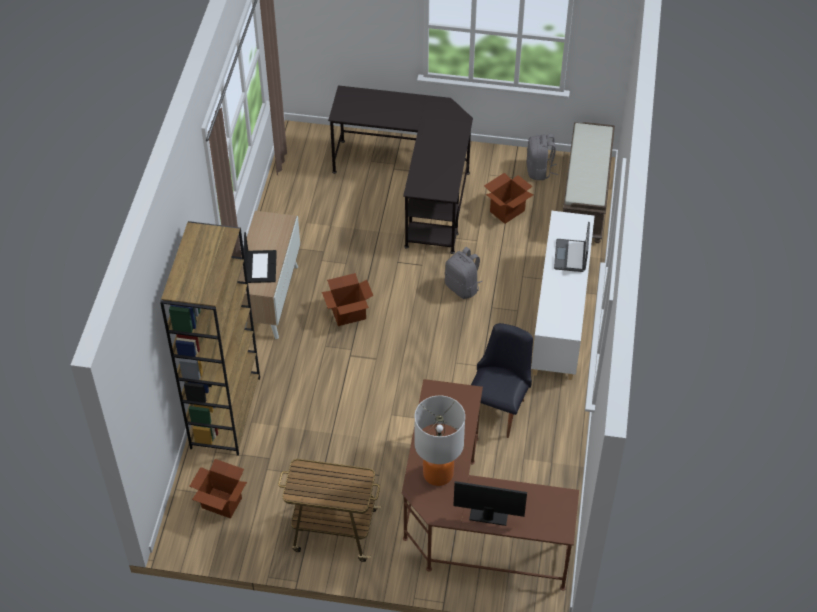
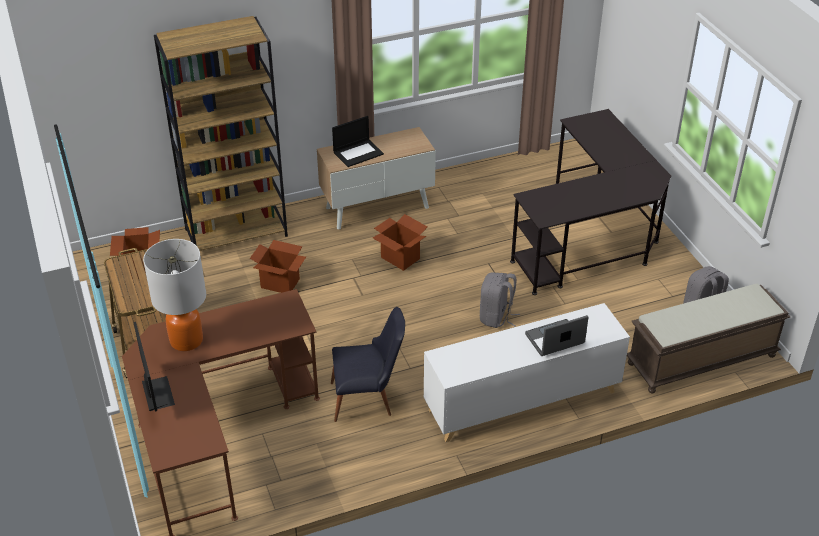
camera: 60 degrees right, 10 degrees down
(507, 211) = (624, 309): cardboard box -> cardboard box (280, 283)

